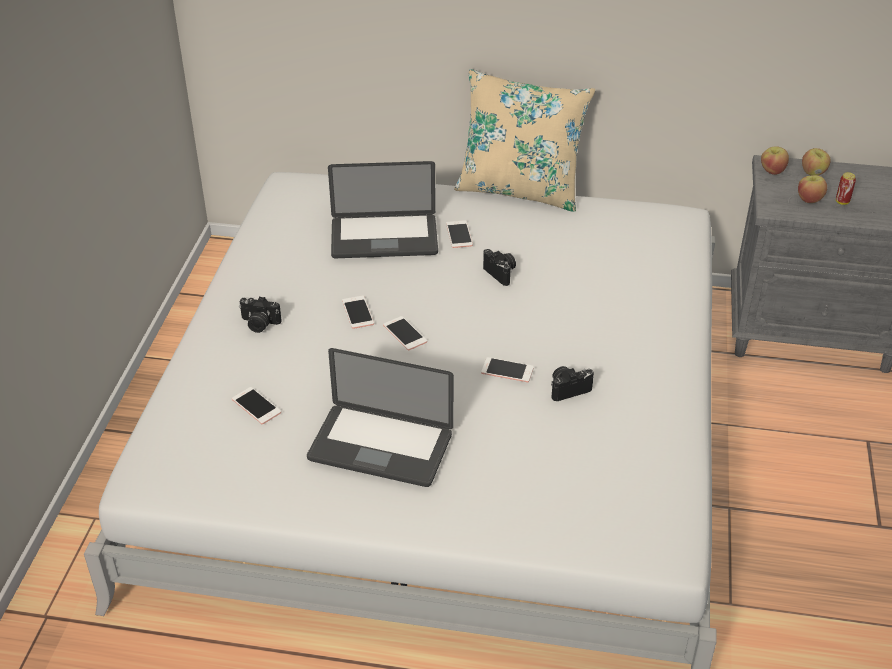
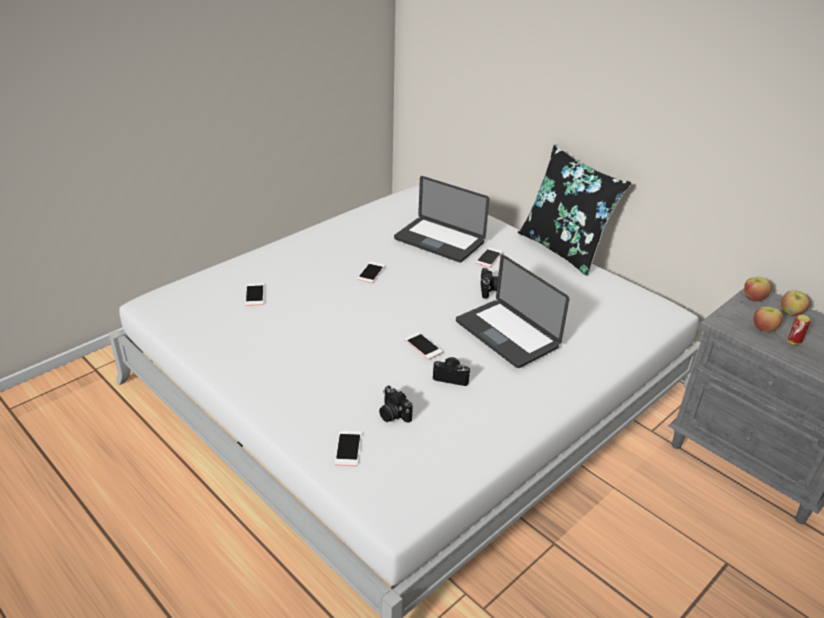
camera: 35 degrees right, 5 degrees down
(259, 324) = (310, 255): camera -> camera (392, 414)
(380, 447) = (292, 350): laptop -> laptop (506, 334)
(405, 333) = (384, 296): phone -> phone (348, 448)
(520, 190) = (563, 249): beige pillow -> black pillow

